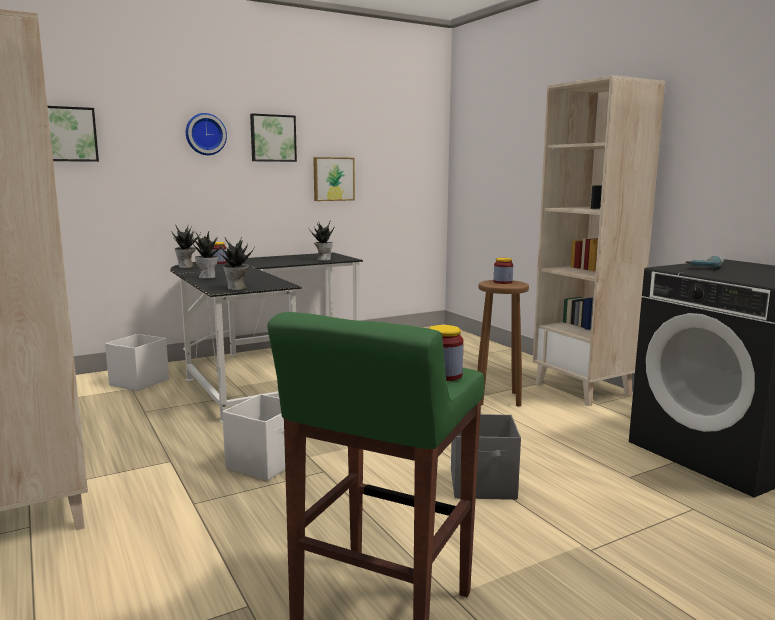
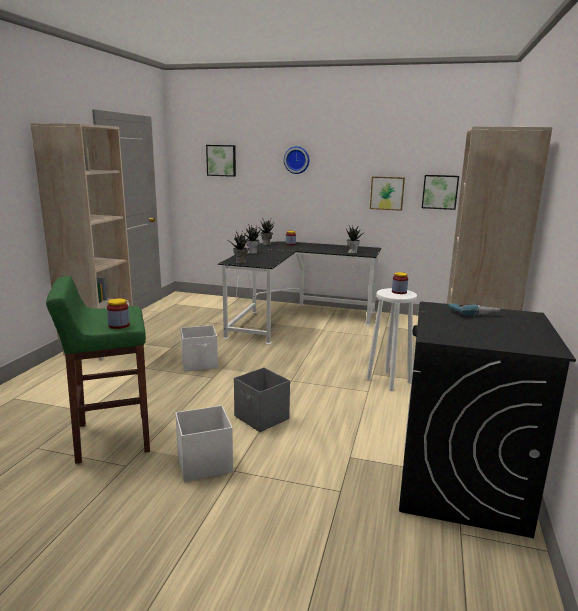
camera: 45 degrees right, 5 degrees up
(138, 382) = (231, 307): white storage box -> white storage box (203, 464)
(272, 138) = (342, 162): picture -> picture (440, 192)
(498, 398) = (389, 381): brown stool -> white stool

